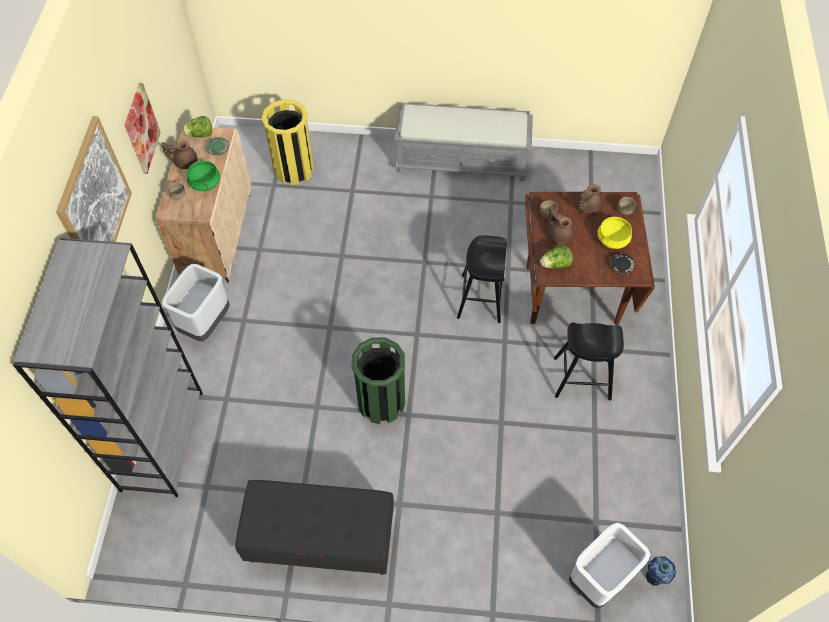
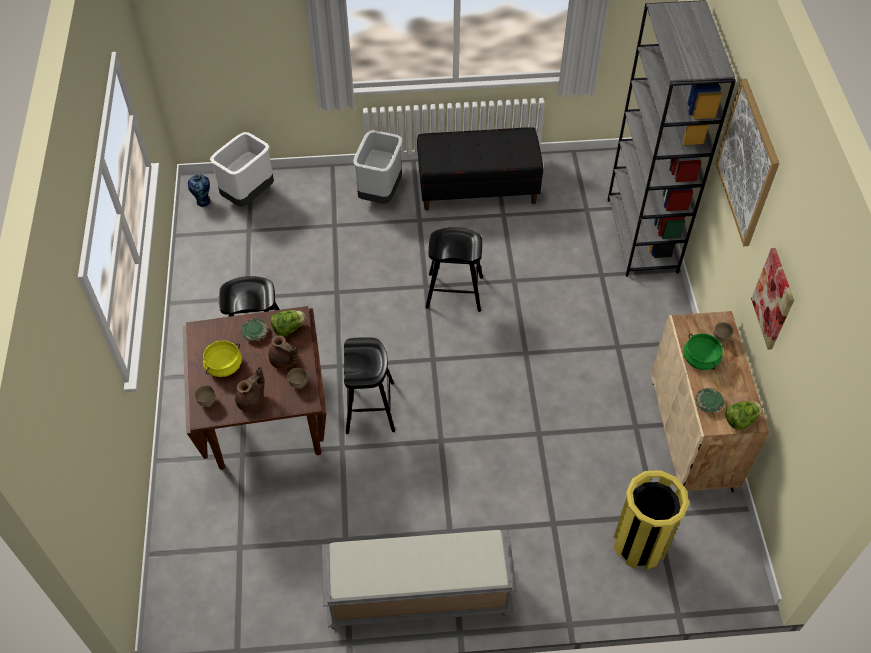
camera: 170 degrees right, 5 degrees down
(185, 162) = (738, 381): brown teapot -> none
(205, 323) = (655, 338): grey trash can -> grey trash can (380, 192)
(381, 402) = (454, 292): green trash can -> black stool
(586, 265) = (255, 332): none -> green plate
(621, 266) = (216, 337): black plate -> none

